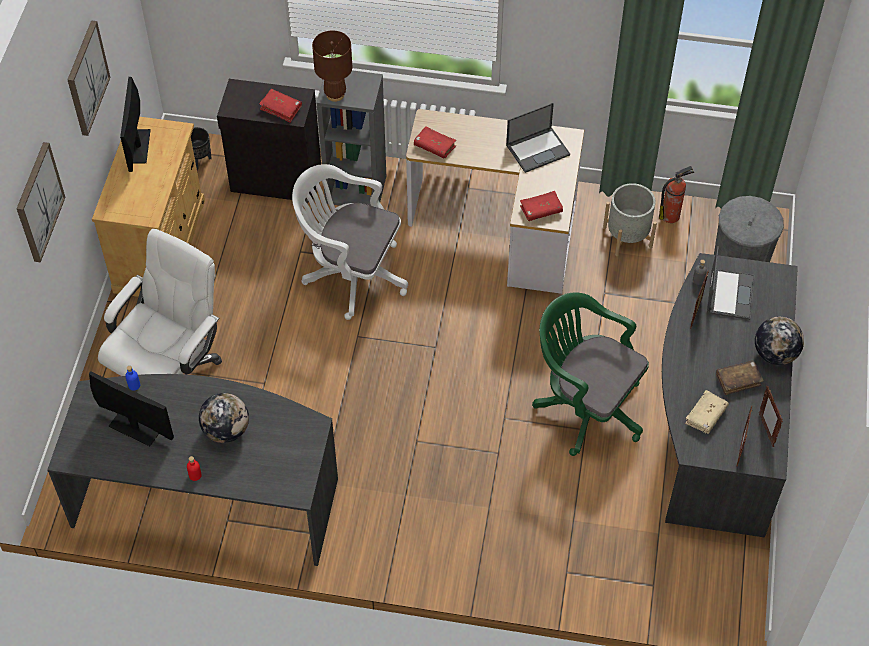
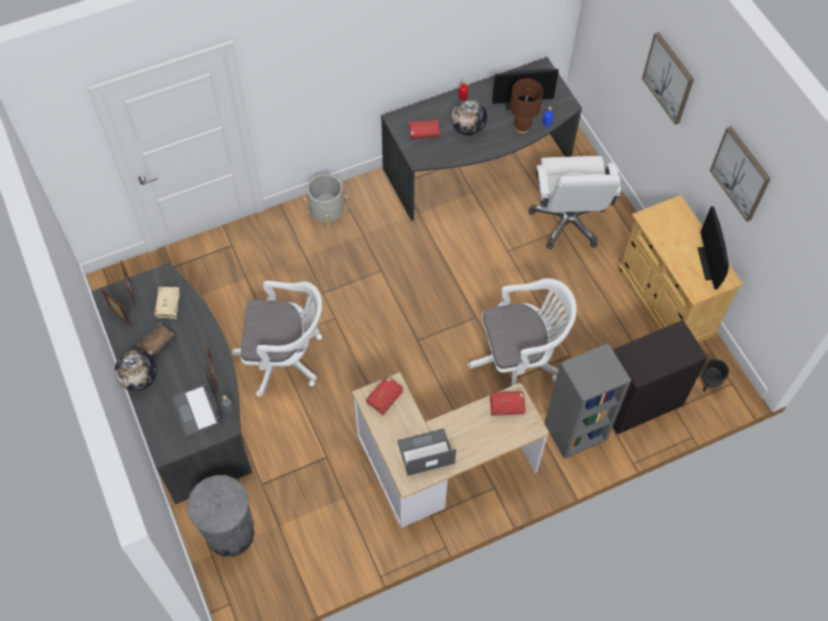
camera: 145 degrees right, 5 degrees up
(138, 146) = (709, 263): monitor -> monitor turned 150 degrees counterclockwise
(281, 108) = (643, 354): red book -> red book (424, 132)
(335, 95) = (600, 358): brown table lamp -> brown table lamp (522, 127)
(538, 149) = (425, 453): laptop -> laptop turned 45 degrees clockwise
(585, 406) = (285, 358): green office chair -> white office chair
(627, 237) = (339, 520): grey planter -> grey planter (327, 215)
(671, 215) = (315, 565): fire extinguisher -> none

